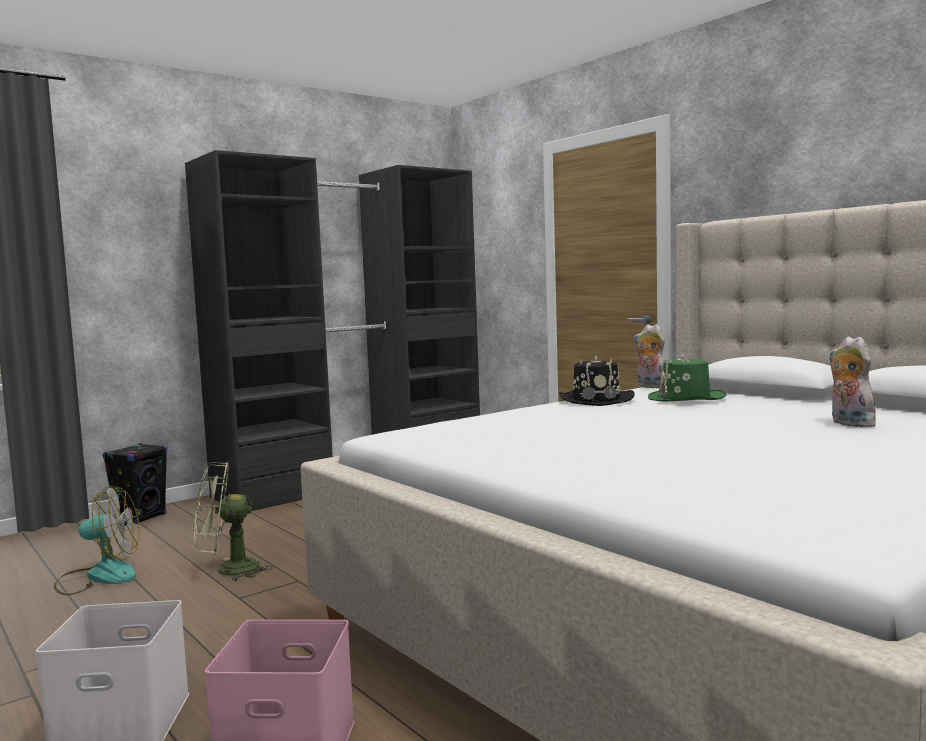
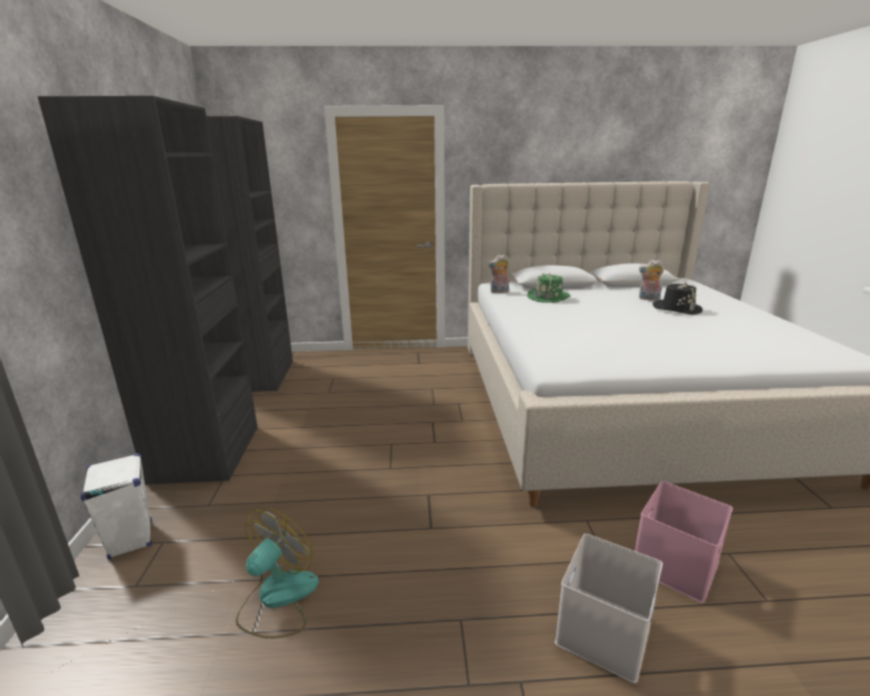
camera: 55 degrees left, 15 degrees up
(140, 518) = (131, 539): black speaker -> white speaker
(228, 570) = (365, 520): green fan -> none
(596, 400) = (522, 308): black hat -> black hat (676, 308)

